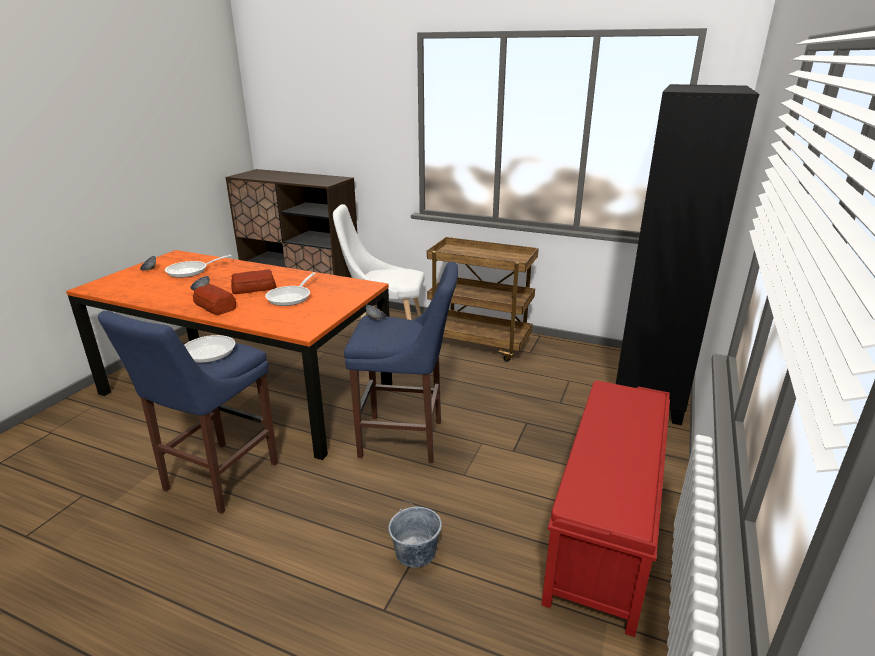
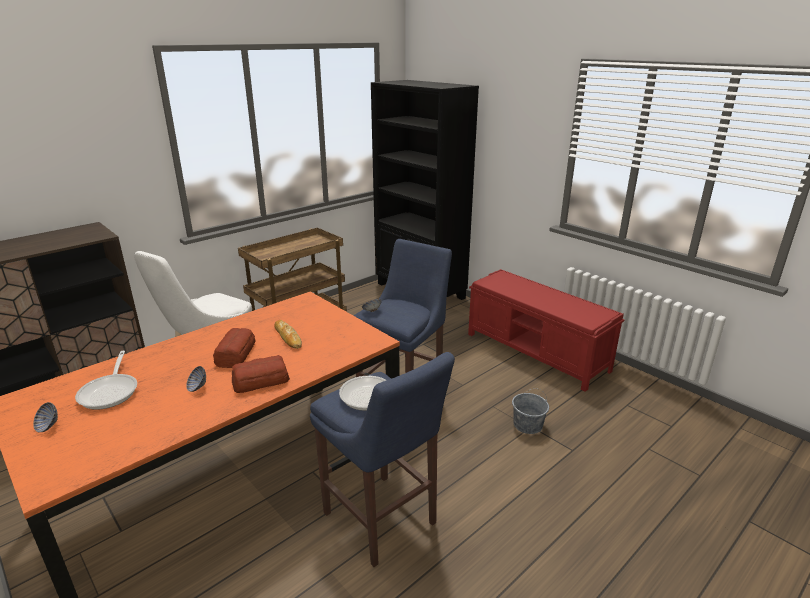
camera: 65 degrees left, 0 degrees up
(291, 297) = (288, 337): frying pan -> bread

